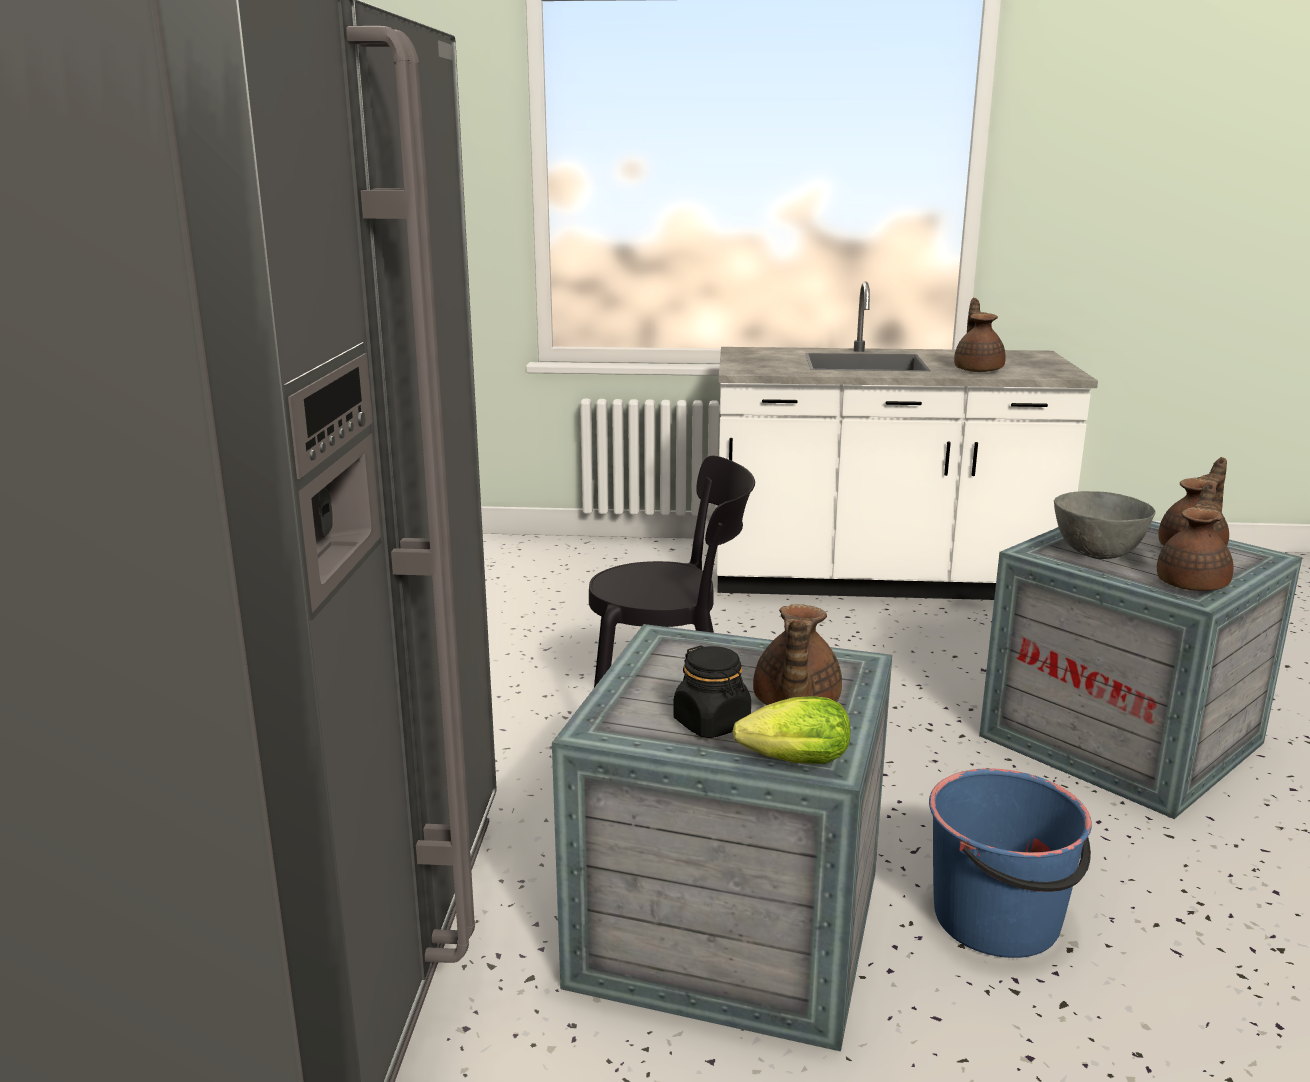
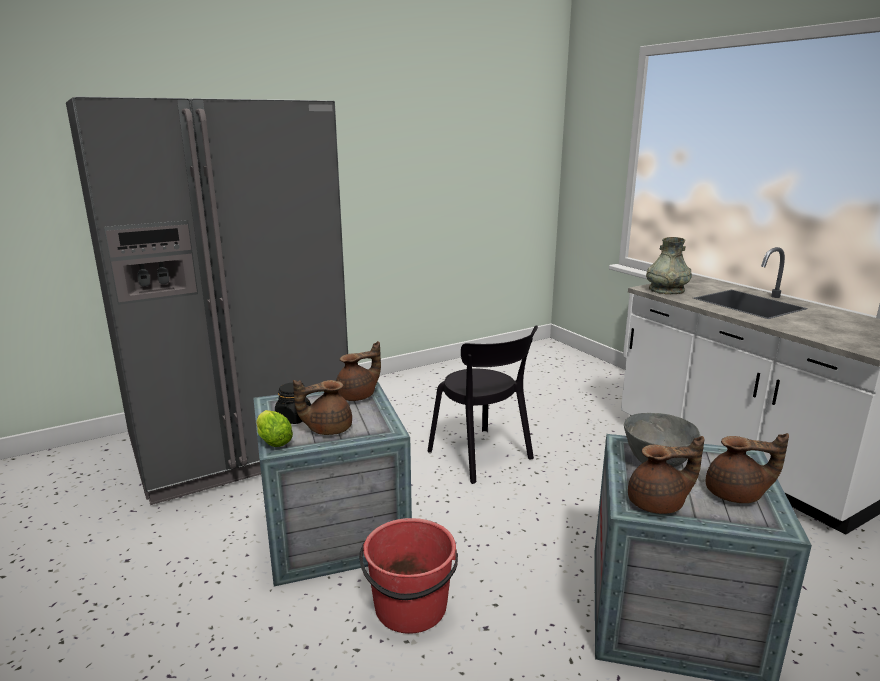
camera: 55 degrees right, 0 degrees up
(761, 368) = (666, 290): none -> grey vase
(978, 370) = (807, 327): brown teapot -> brown teapot (358, 396)
(998, 919) = (410, 608): blue bucket -> red bucket

